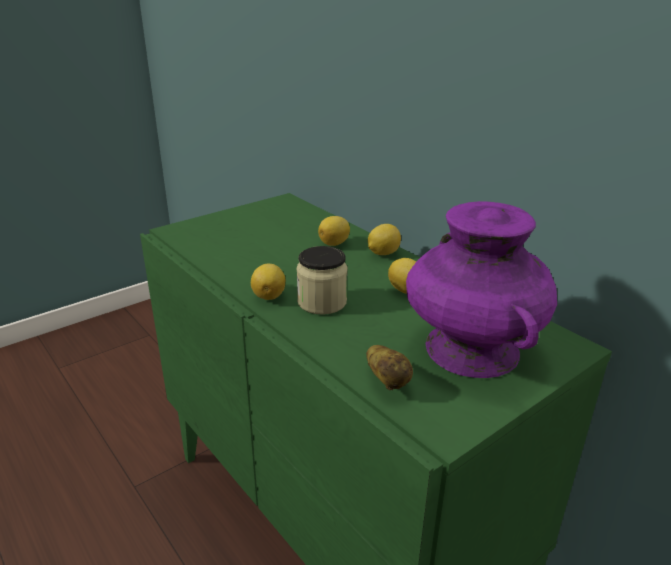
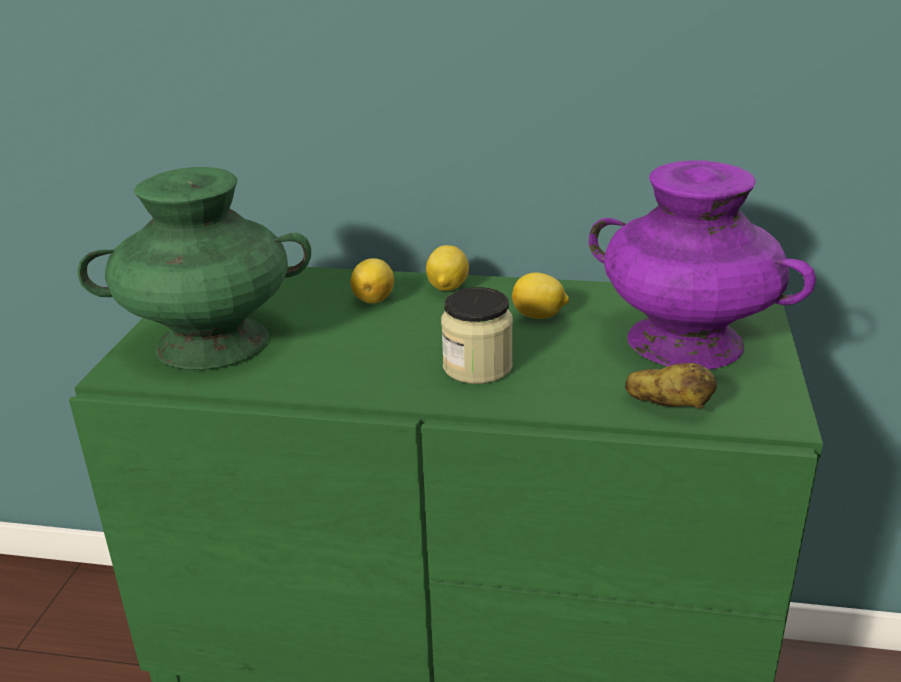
camera: 40 degrees left, 0 degrees up
(227, 233) = (211, 343): none -> green vase
(269, 295) = (407, 388): lemon -> none

